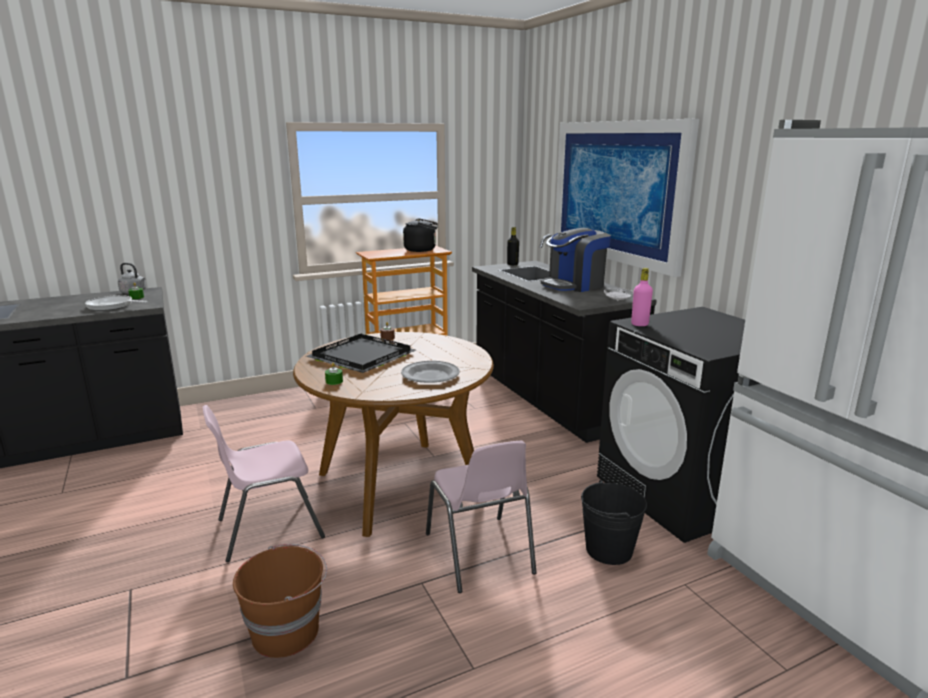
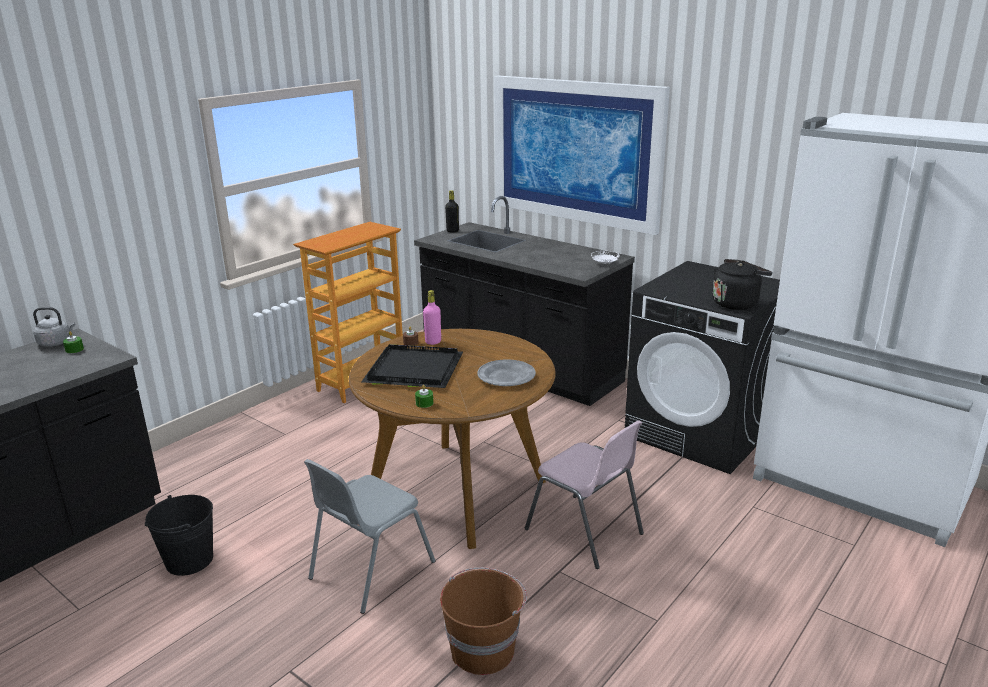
camera: 25 degrees left, 5 degrees up
(112, 306) = (64, 368): frying pan -> none
(268, 528) = (369, 570): pink chair -> grey chair
(422, 250) = (365, 230): black kettle -> black kettle (736, 303)
(574, 285) = (545, 251): coffee machine -> none
(608, 550) = (681, 497): black bucket -> black bucket (189, 560)
(639, 324) = (661, 290): pink bottle -> pink bottle (433, 342)

